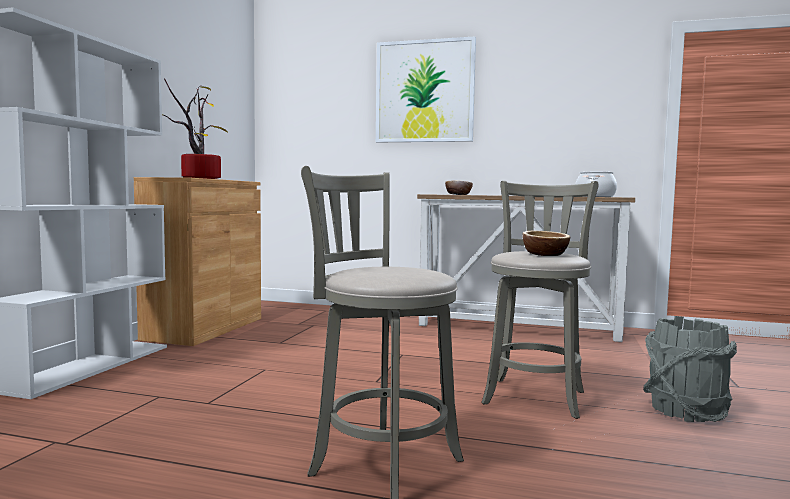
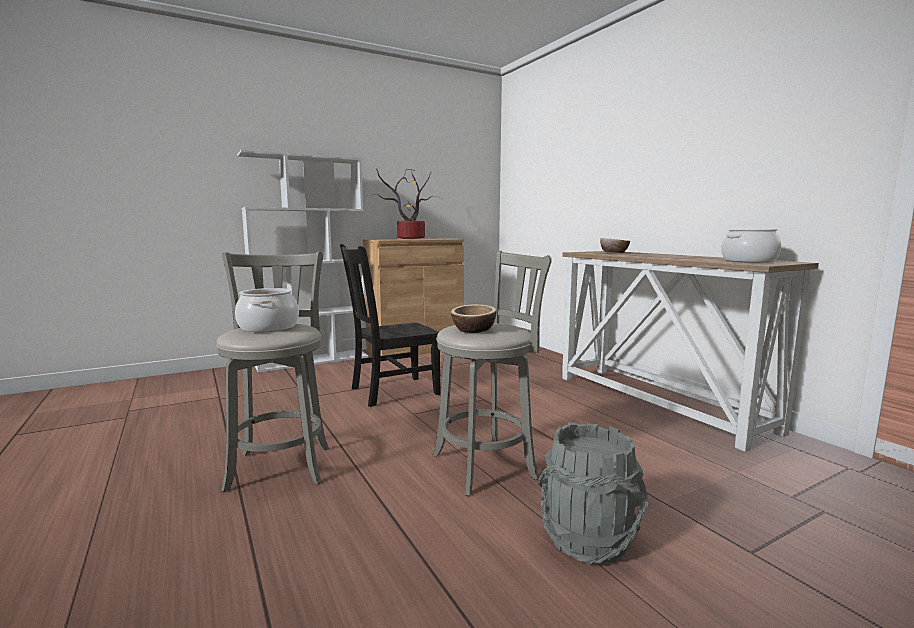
camera: 45 degrees right, 5 degrees up
(298, 370) = (391, 391): none -> black chair
(385, 270) = (268, 327): none -> cooking pot
(424, 91) = (611, 143): picture -> none

